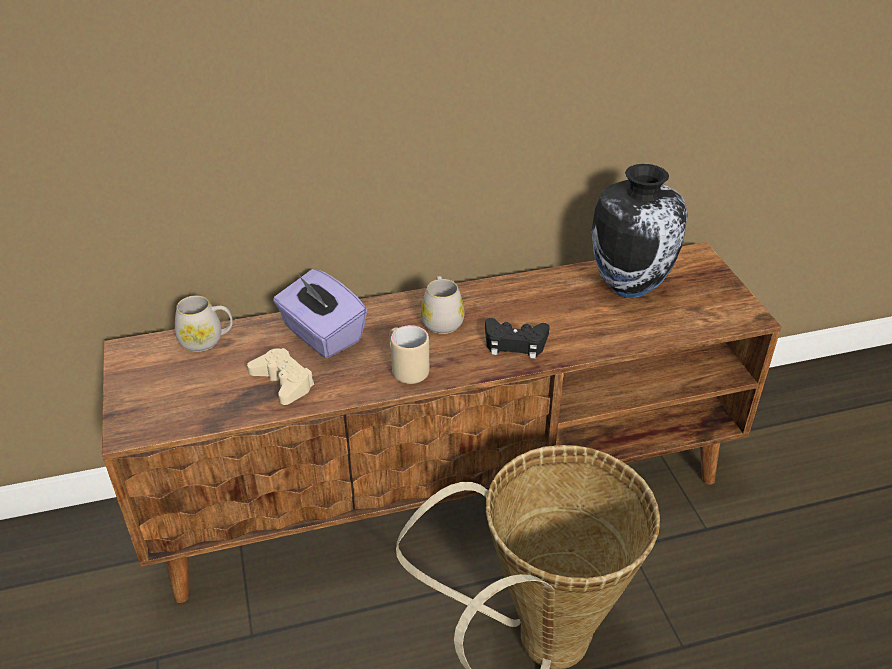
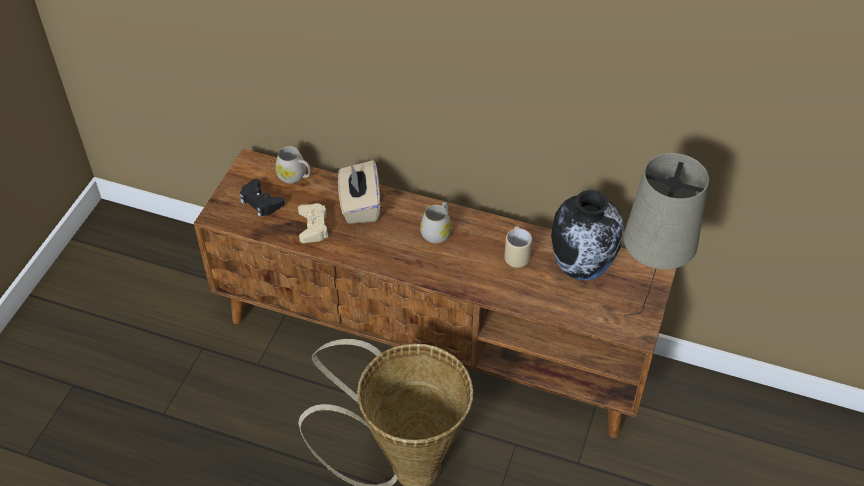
camera: 35 degrees right, 10 degrees up
(322, 335) = (360, 205): purple tissue box -> beige tissue box
(406, 369) = (386, 255): beige mug -> beige mug (516, 255)
(515, 343) = (466, 271): black game controller -> black game controller (261, 202)
(736, 303) = (641, 320): none -> beige table lamp

